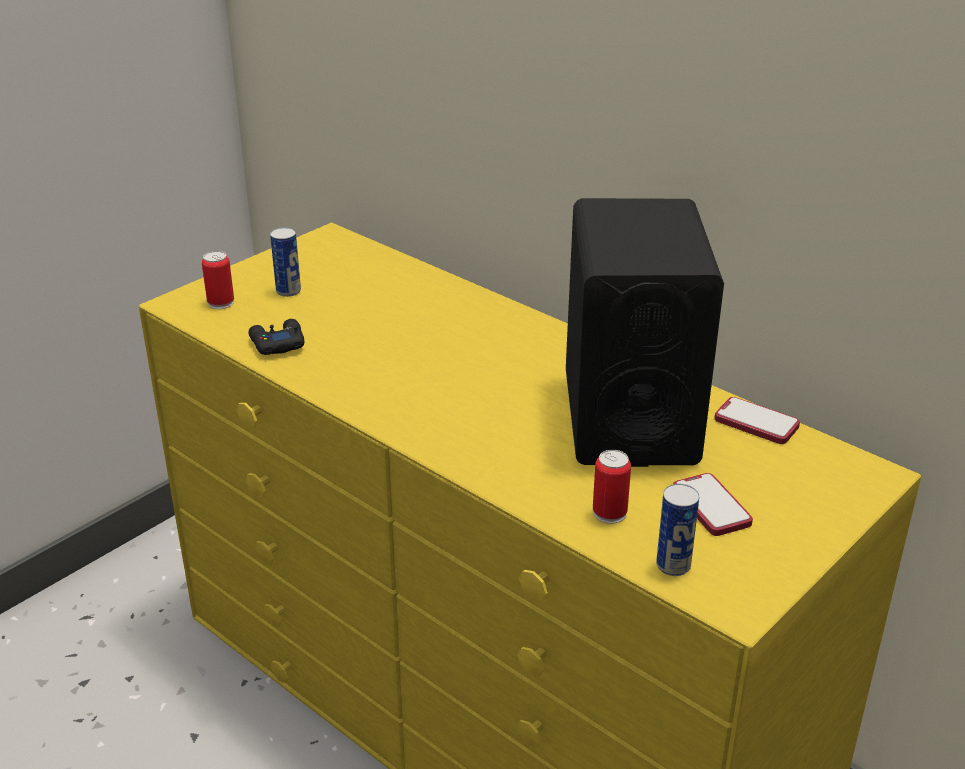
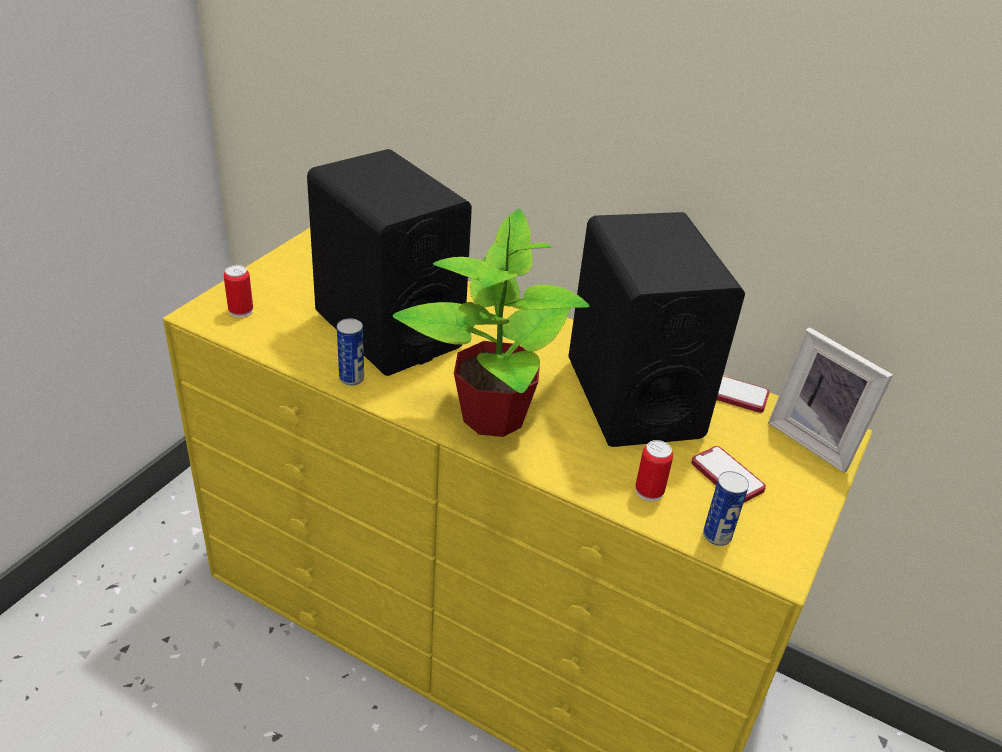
camera: 15 degrees left, 5 degrees up
(277, 343) = (307, 349): black game controller -> none
(288, 291) = (299, 295): can -> can (351, 378)
(372, 330) = (388, 329): none -> black speaker
(457, 422) = (492, 415): none -> potted plant
(841, 478) = (816, 439): none -> picture frame

